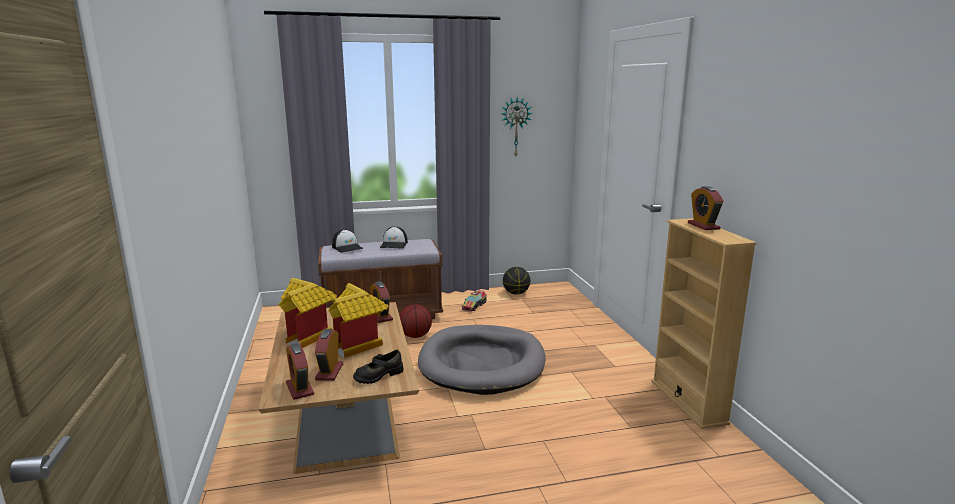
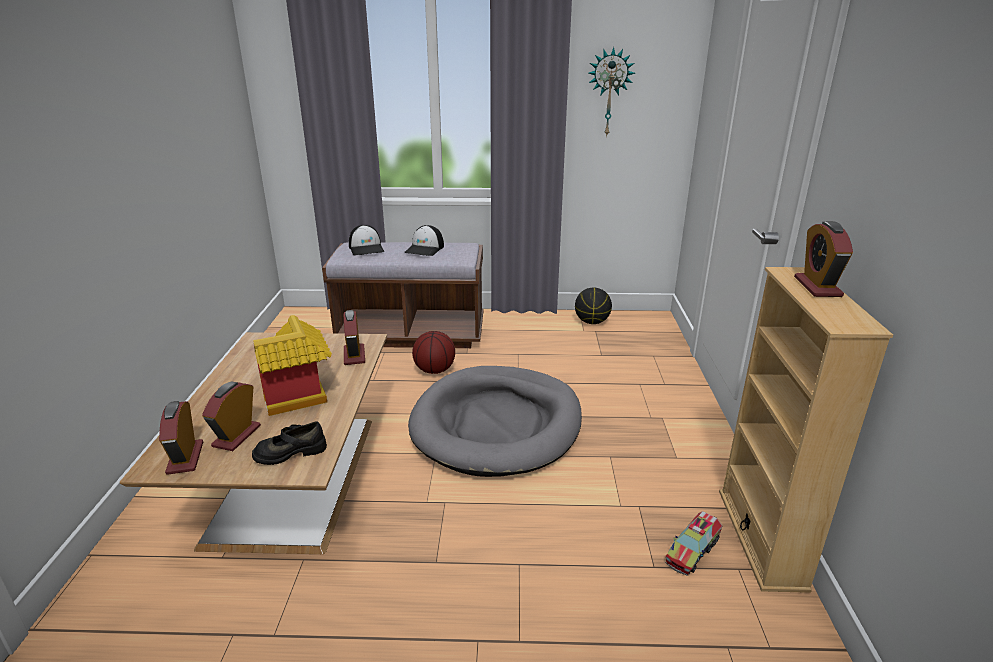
camera: 15 degrees right, 10 degrees up
(310, 336) = (252, 374): toy house -> none
(474, 306) = (528, 335): toy truck -> toy truck (692, 550)

